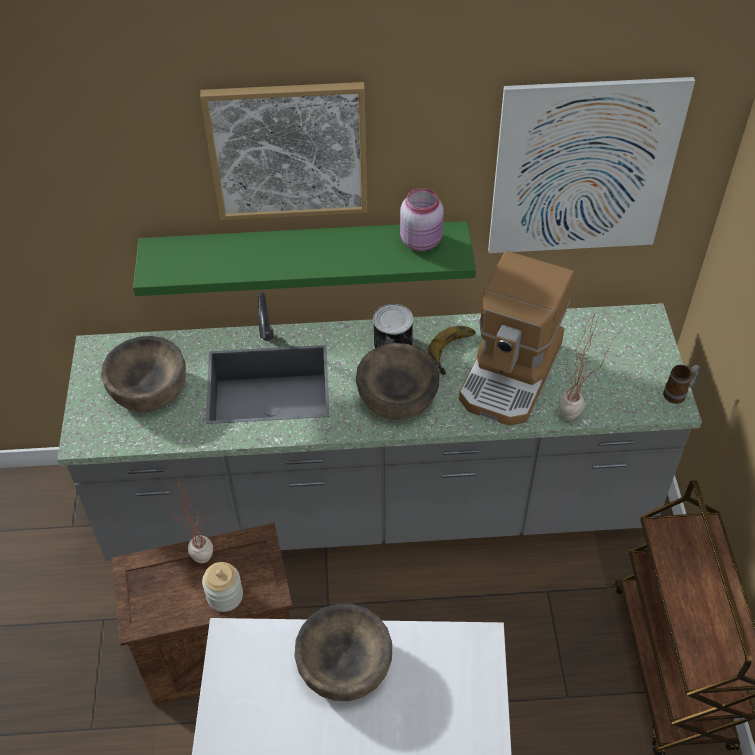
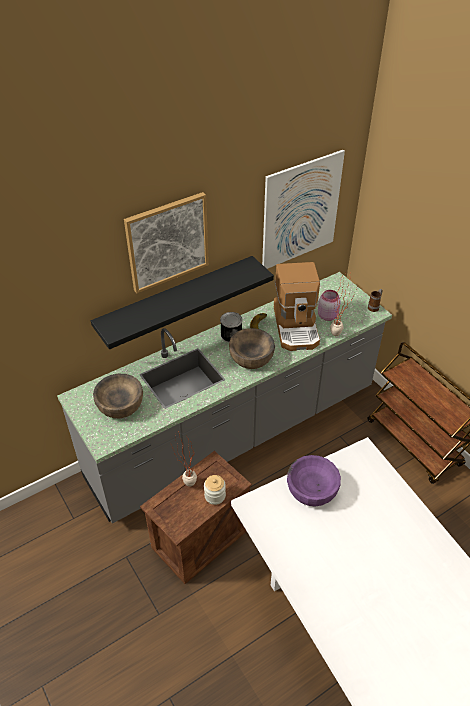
camera: 30 degrees left, 5 degrees down
(306, 253) = (176, 300): green shelf -> black shelf
(344, 665) = (312, 489): brown bowl -> purple bowl
(422, 241) = (238, 271): pink jar -> pink jar (328, 315)

